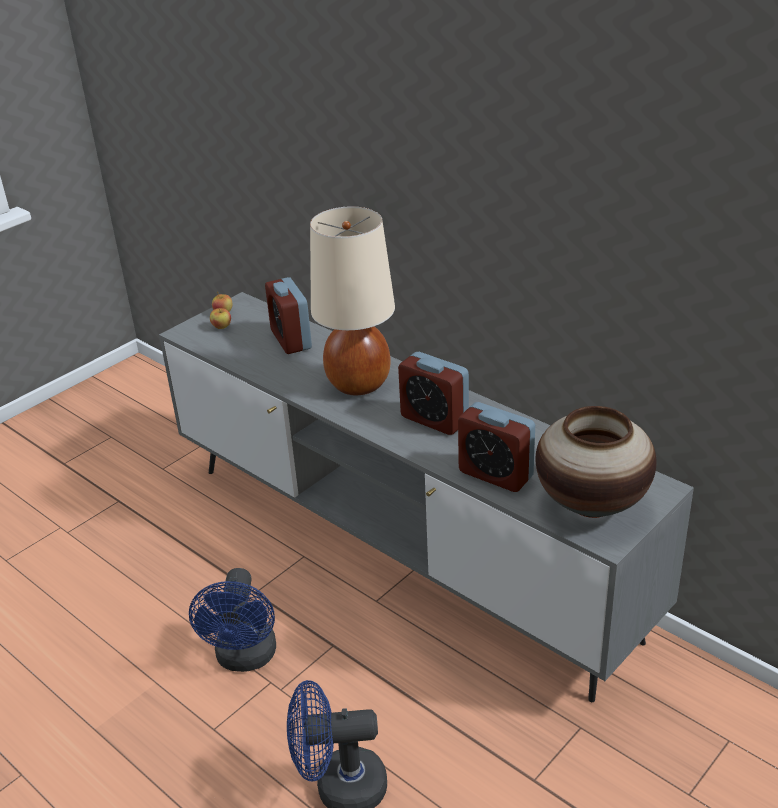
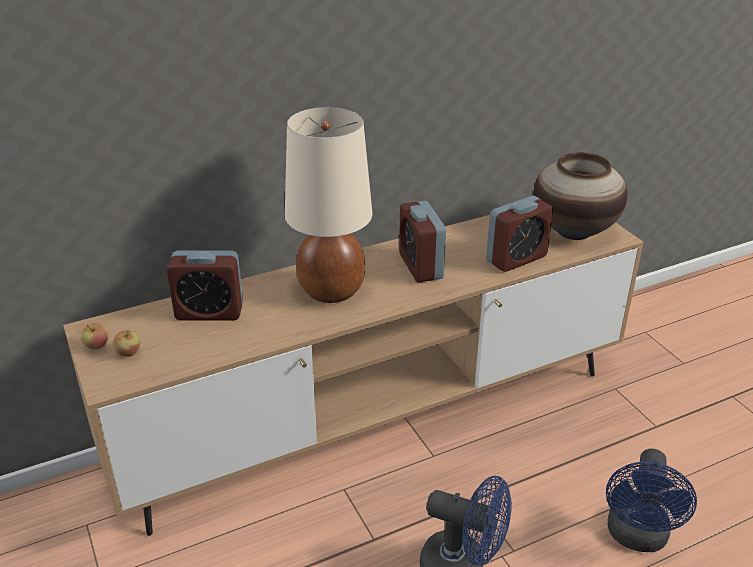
camera: 70 degrees left, 0 degrees up
(399, 548) = (375, 422): grey tv stand -> brown tv stand
(434, 419) = (420, 266): alarm clock -> alarm clock turned 105 degrees clockwise

